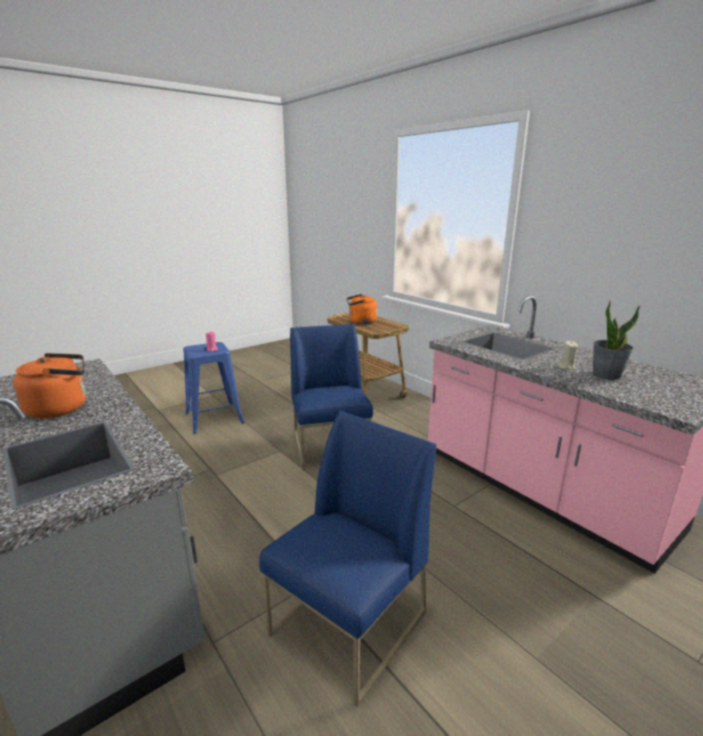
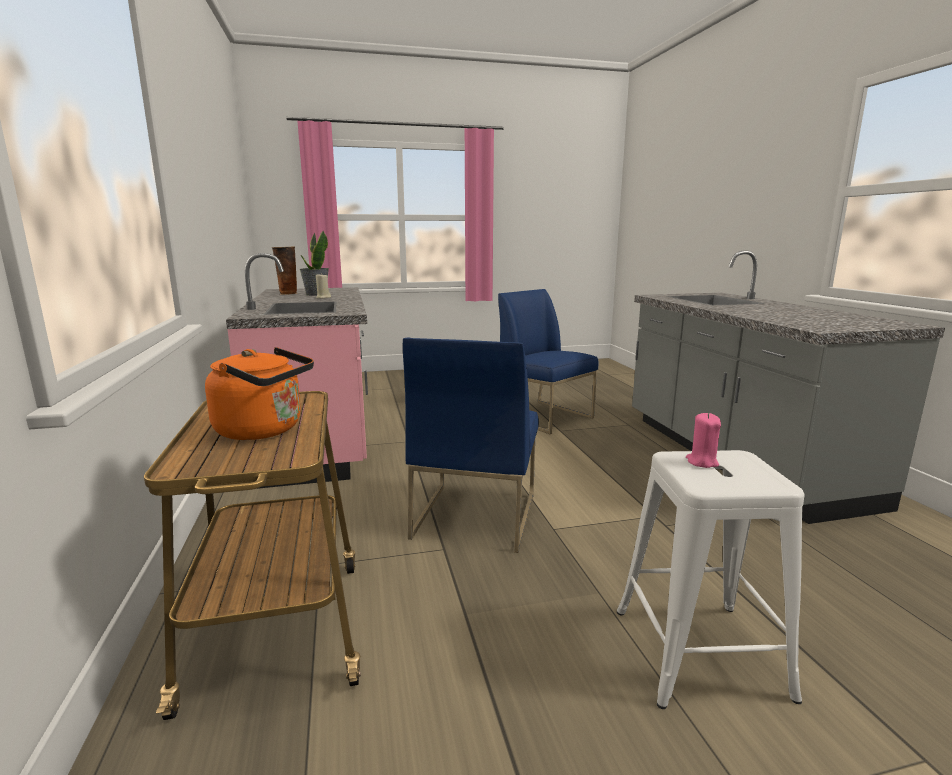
camera: 155 degrees left, 5 degrees down
(61, 408) = (763, 310): orange kettle -> none
(214, 418) = (699, 651): blue stool -> white stool
(349, 625) = (545, 417): blue chair -> blue chair turned 75 degrees clockwise
(642, 372) = (287, 293): none -> vase

